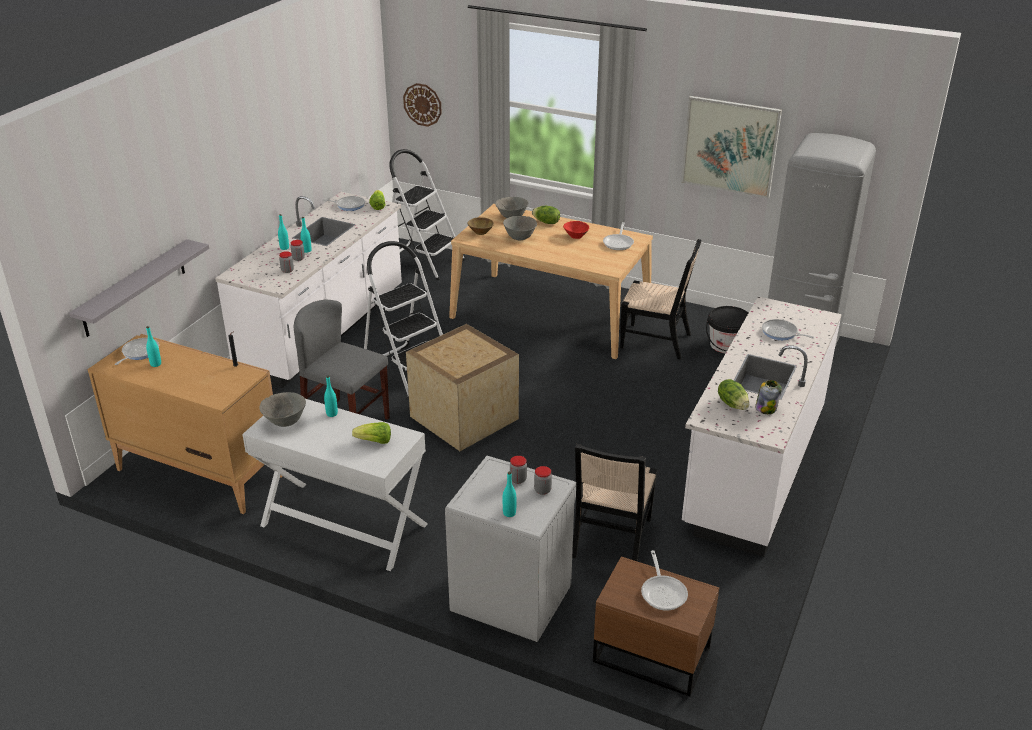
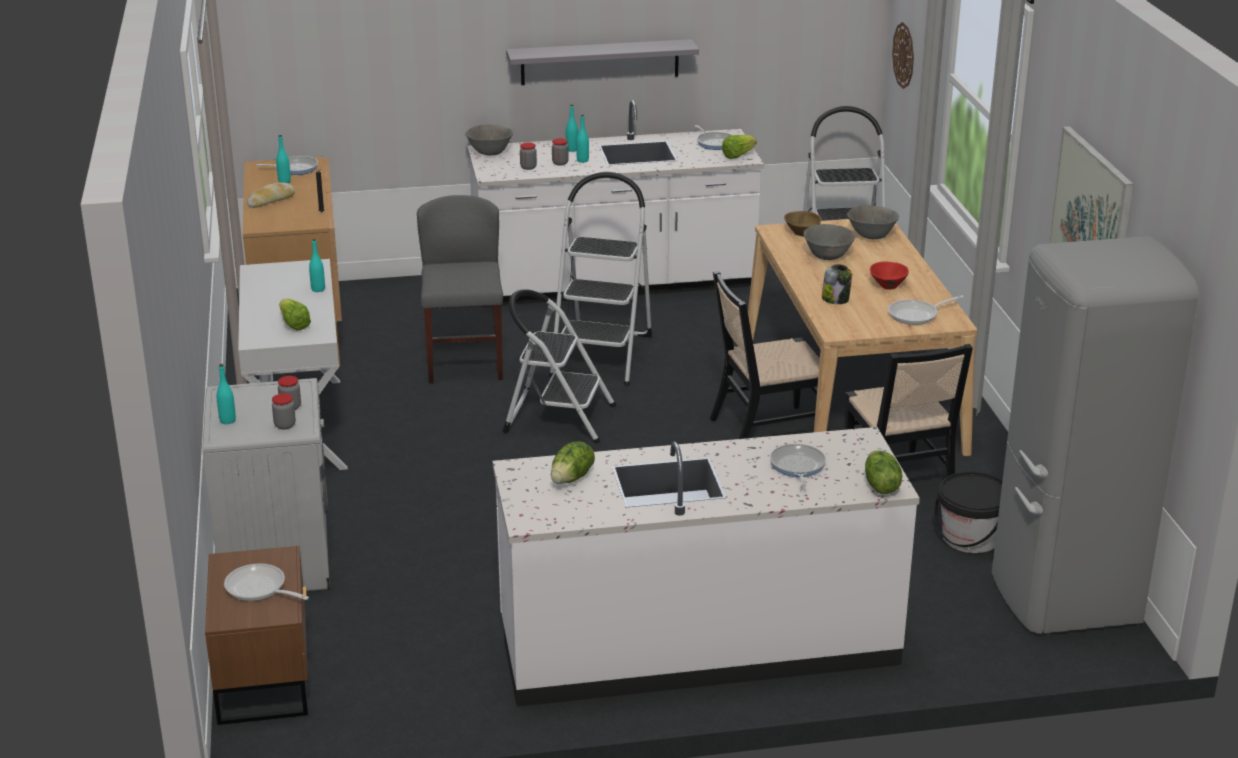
camera: 55 degrees right, 5 degrees down
(134, 288) = (341, 107): grey shelf -> grey shelf (600, 62)
(181, 380) = (271, 200): none -> bread
(285, 422) = (279, 275): grey bowl -> grey bowl (489, 153)
(462, 417) = (556, 419): crate -> step ladder
(546, 222) = (894, 258): lettuce -> lettuce (880, 486)
(612, 538) = (439, 588): chair -> chair (766, 430)
(663, 592) = (259, 589): frying pan -> frying pan turned 75 degrees clockwise
(766, 408) = (589, 502): jar -> jar (836, 299)

